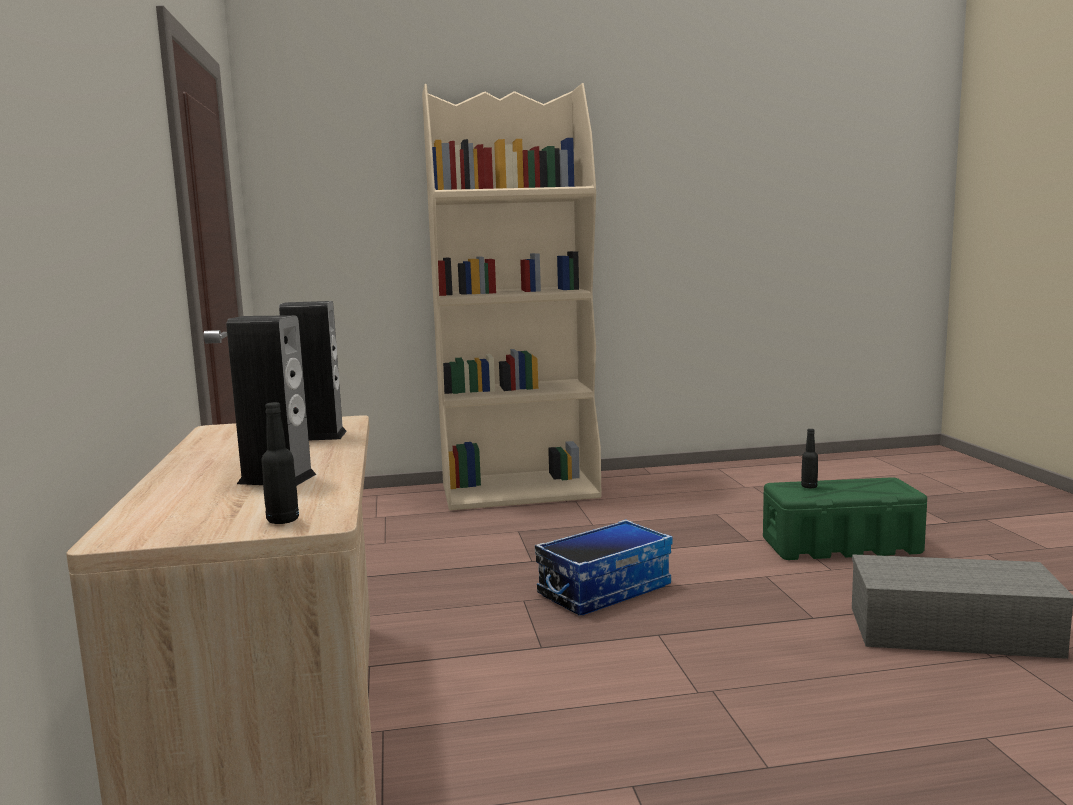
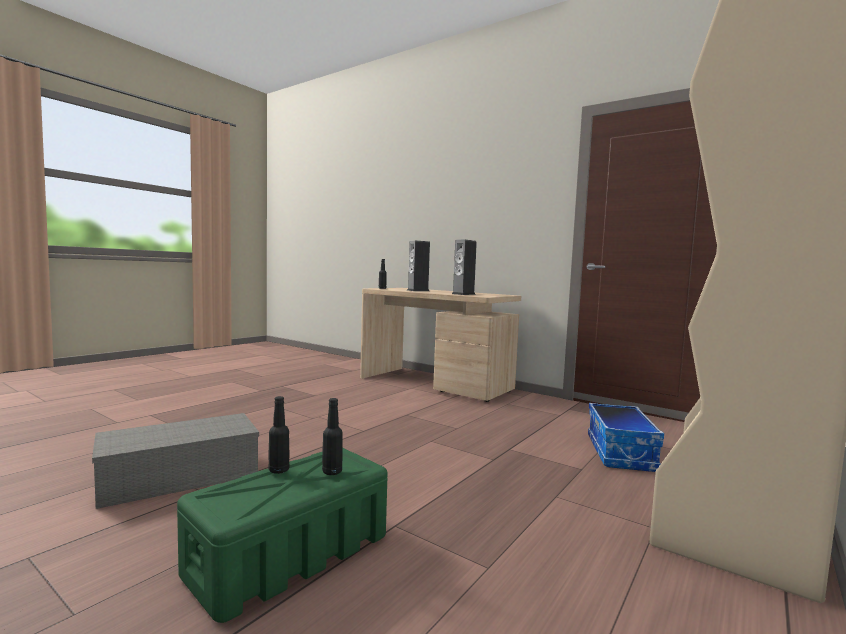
camera: 135 degrees right, 5 degrees down
(604, 589) = (429, 444): storage box -> storage box (621, 453)
(849, 494) = (279, 470): none -> black bottle

